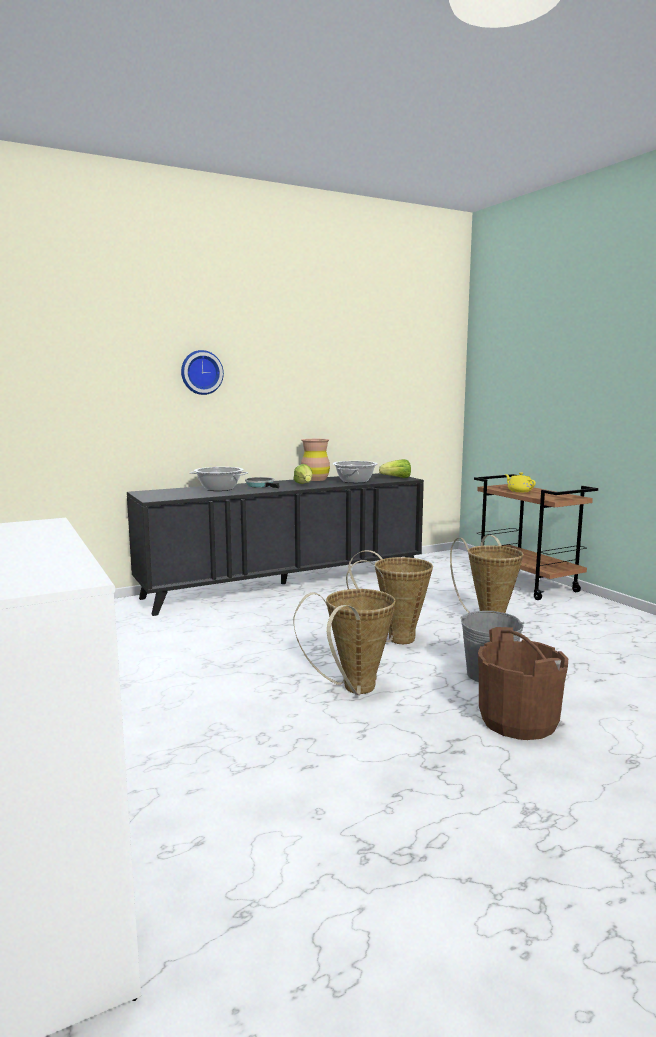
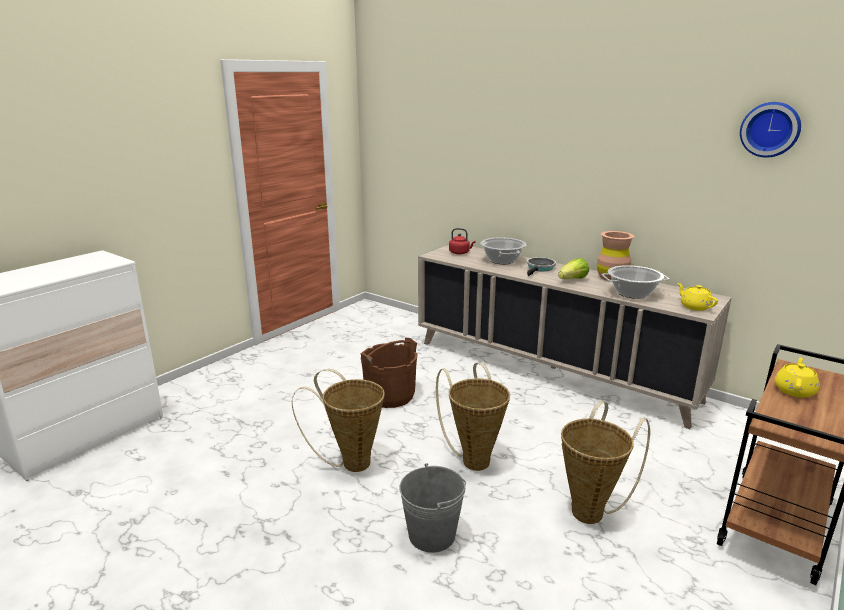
camera: 65 degrees right, 10 degrees up
(168, 493) = (460, 253): none -> red kettle
(201, 372) = (522, 149): wall clock -> wall clock (770, 129)
(285, 585) = (550, 369): black cabinet -> beige cabinet
(396, 478) = (694, 306): lettuce -> yellow teapot
(518, 721) = (337, 570): brown bucket -> brown bucket (390, 396)

